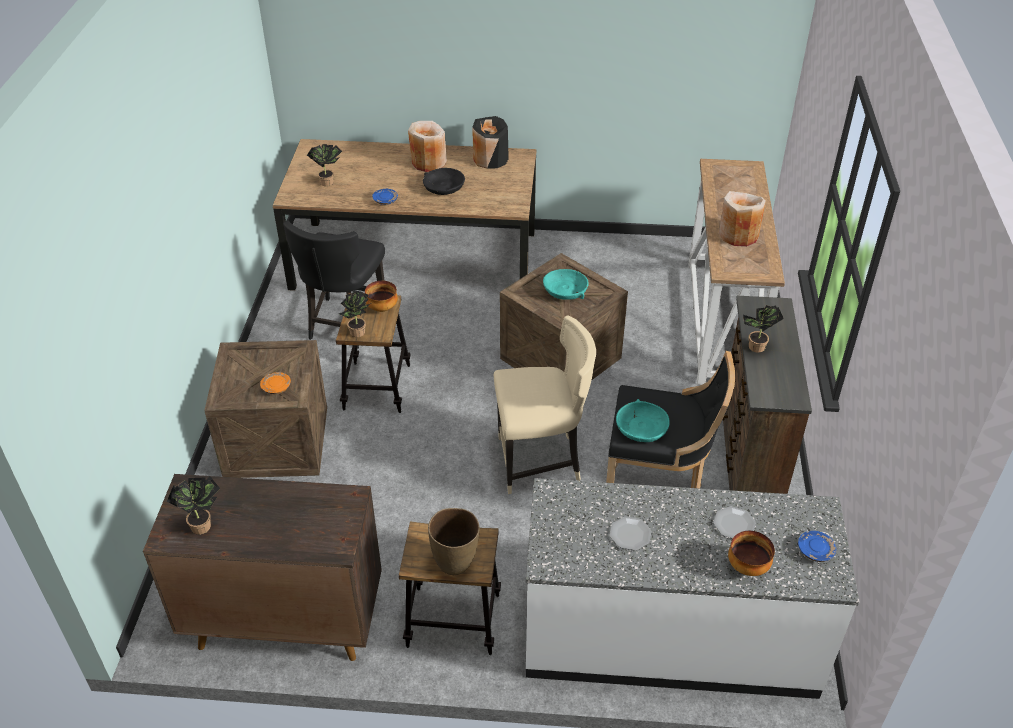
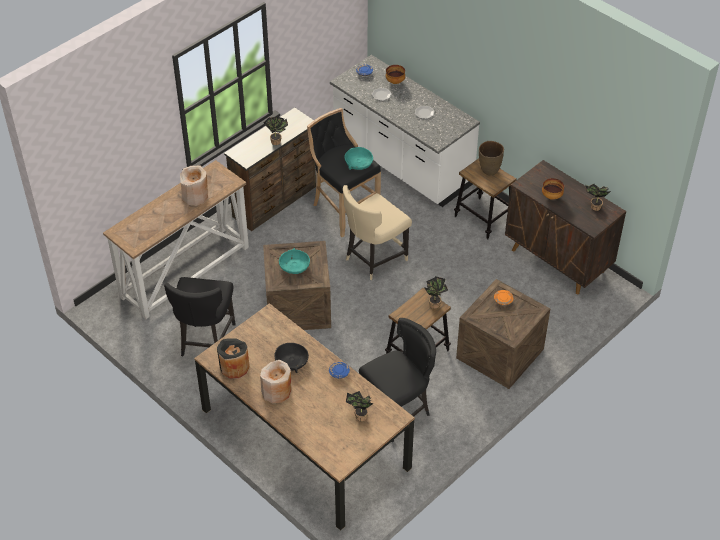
camera: 140 degrees left, 5 degrees up
(382, 308) = (406, 313): bowl -> bowl (551, 197)
(540, 461) = (374, 259): beige chair -> beige chair turned 75 degrees counterclockwise
(608, 279) = (205, 340): none -> black chair

